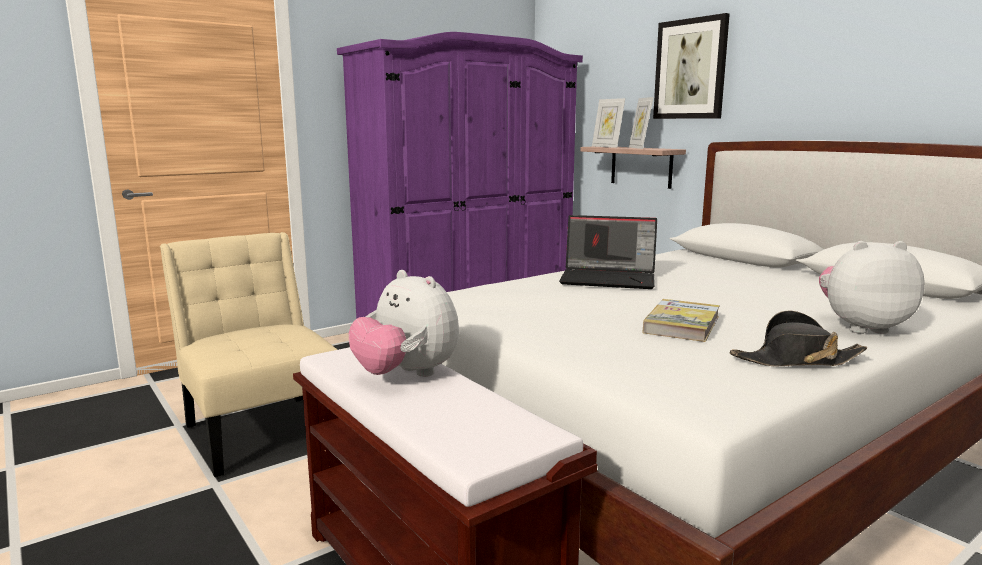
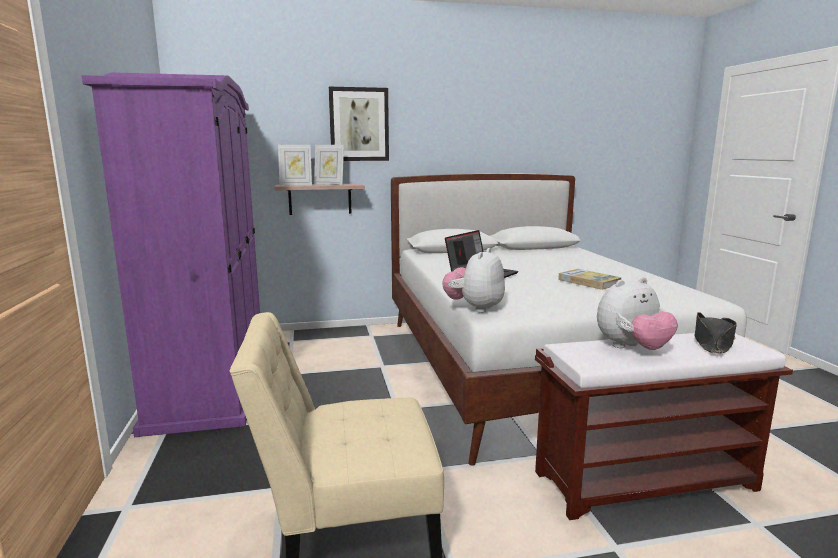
camera: 65 degrees left, 0 degrees up
(796, 360) = (651, 279): black hat -> black hat (712, 342)
(861, 327) = (604, 264): plush toy -> plush toy (474, 308)

